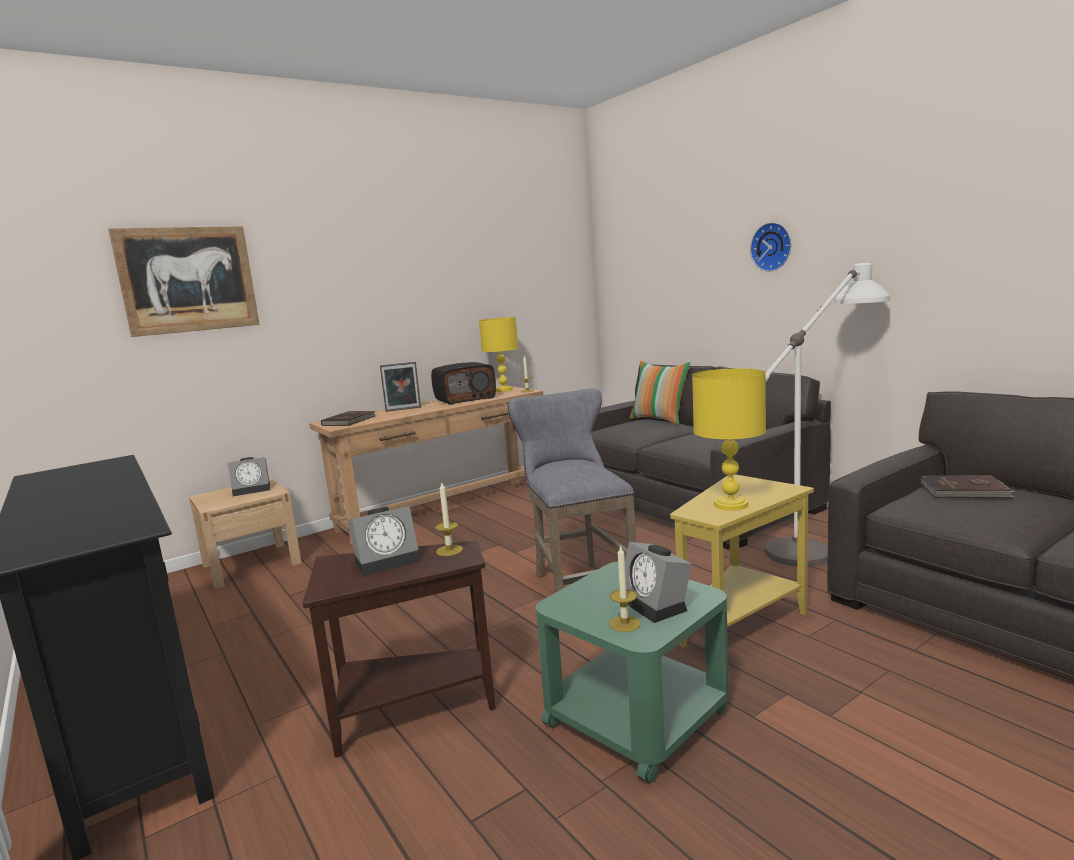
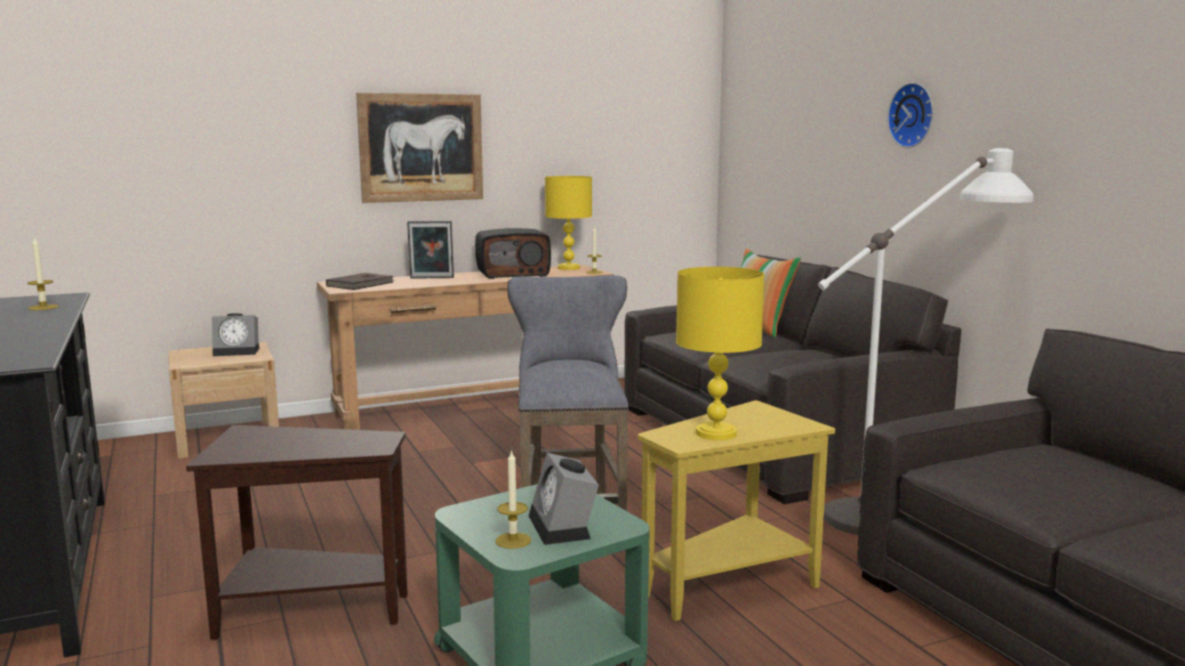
camera: 10 degrees right, 0 degrees up
(188, 280) = (192, 100): picture -> picture (421, 147)
(388, 560) = (299, 438): alarm clock -> none
(449, 550) = (367, 437): candle -> candle (43, 307)
(965, 491) = (1044, 460): brown book -> none

